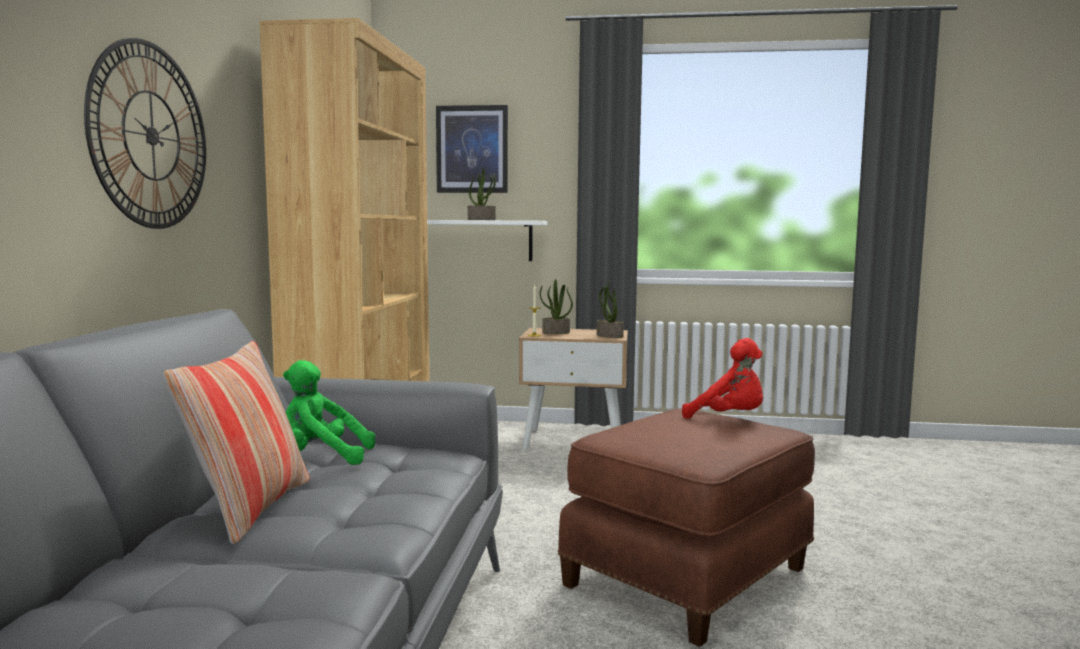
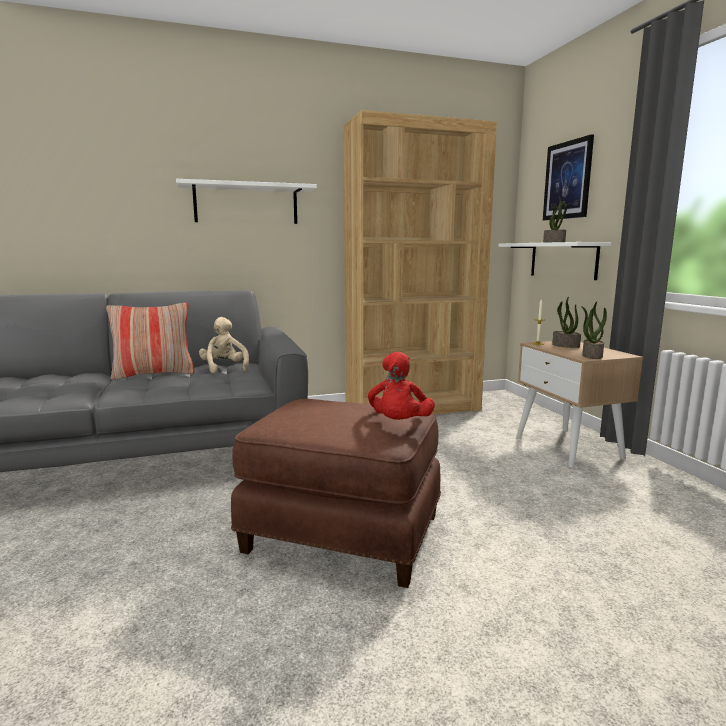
camera: 65 degrees right, 5 degrees up
(151, 136) = (246, 204): wall clock -> white shelf
(321, 458) = (224, 368): green plush toy -> beige plush toy

